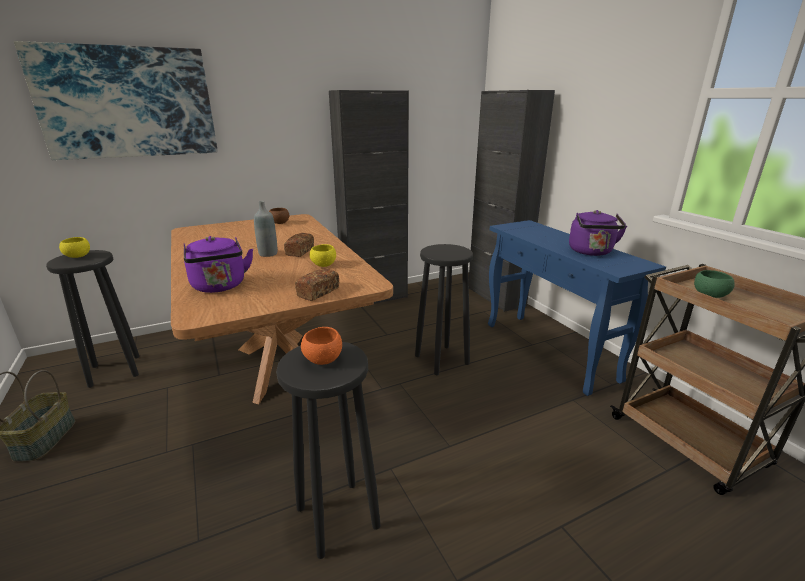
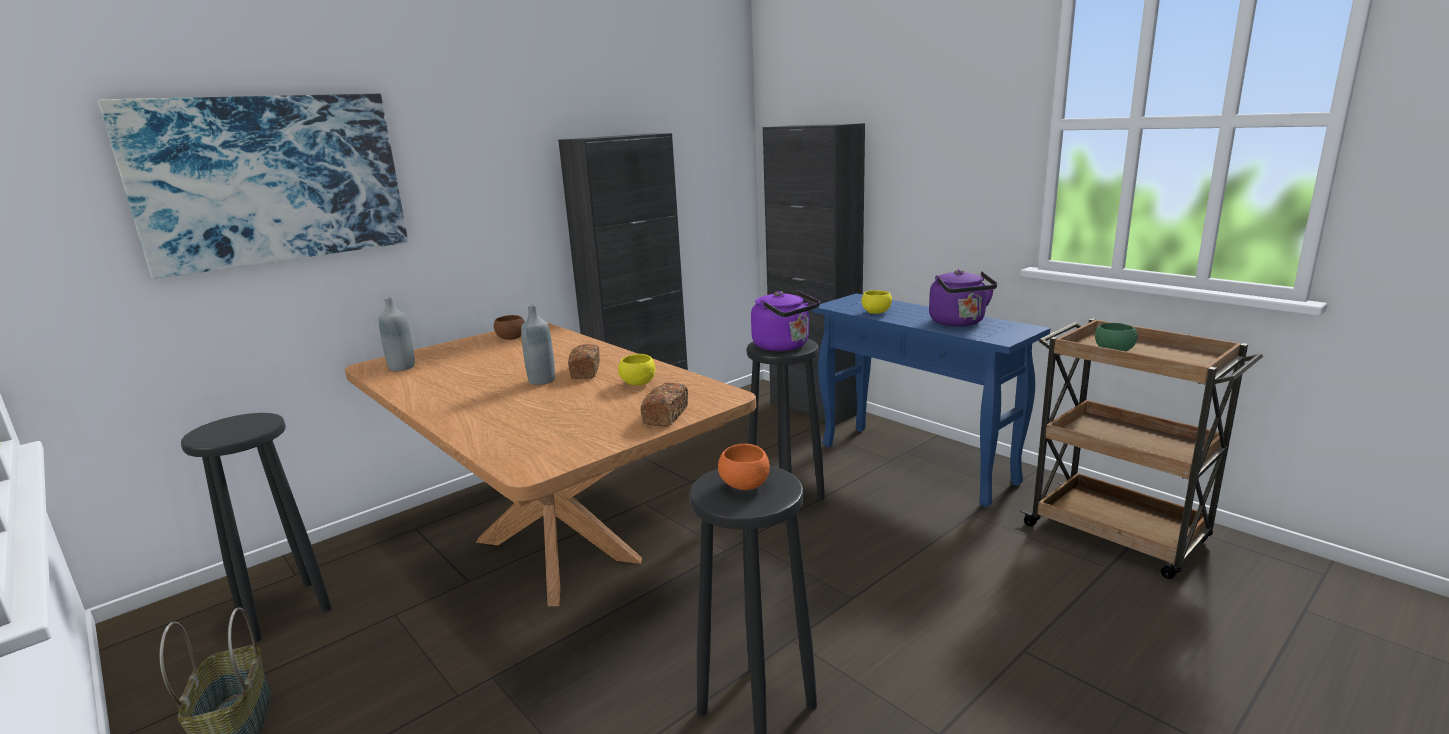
camera: 15 degrees left, 5 degrees down
(78, 256) = (227, 427): yellow bowl -> yellow bowl (876, 312)
(201, 233) = (402, 367): none -> grey bottle
(220, 287) = (520, 430): purple kettle -> purple kettle (784, 346)

